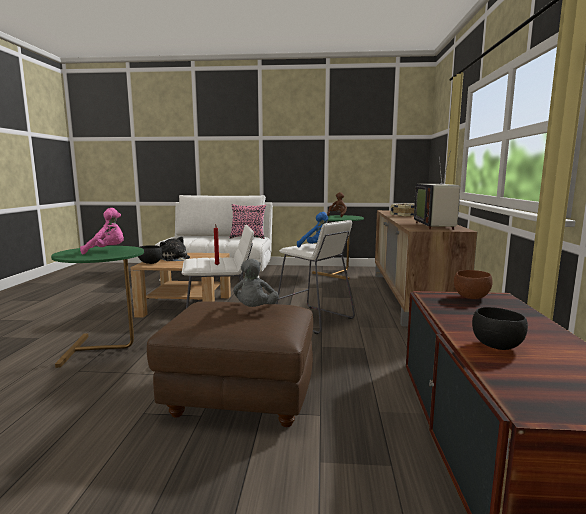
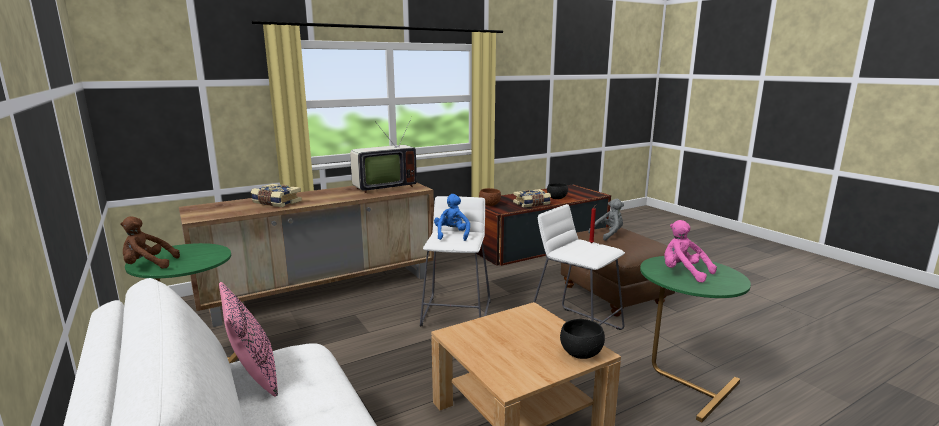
camera: 125 degrees left, 5 degrees up
(175, 259) = (530, 351): plush toy -> none
(460, 318) = (532, 204): none -> book

